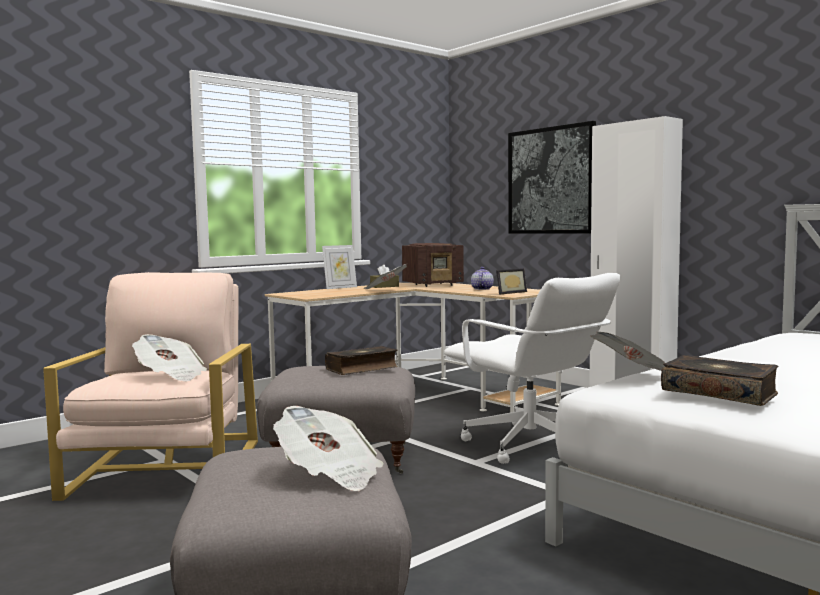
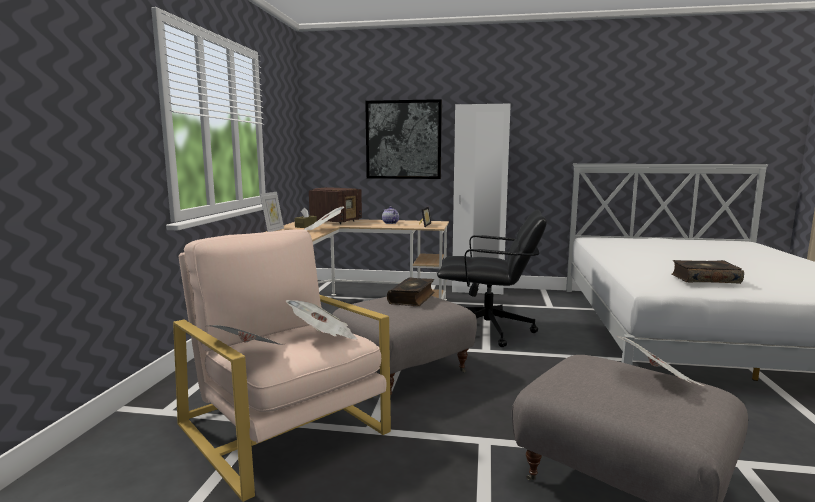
camera: 40 degrees left, 5 degrees up
(531, 445) = (489, 331): white office chair -> black office chair
(635, 375) = (637, 275): newspaper -> newspaper (250, 354)

